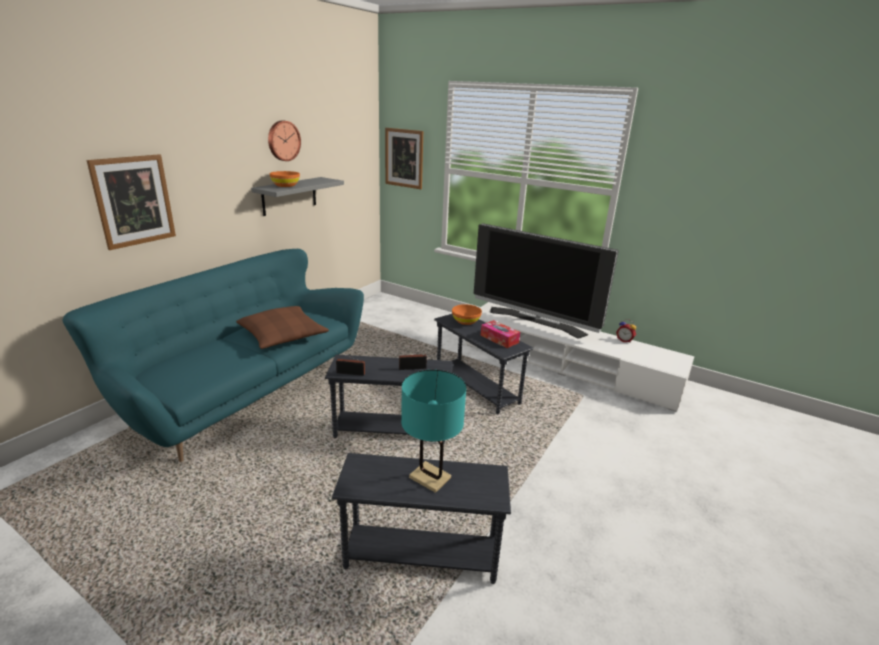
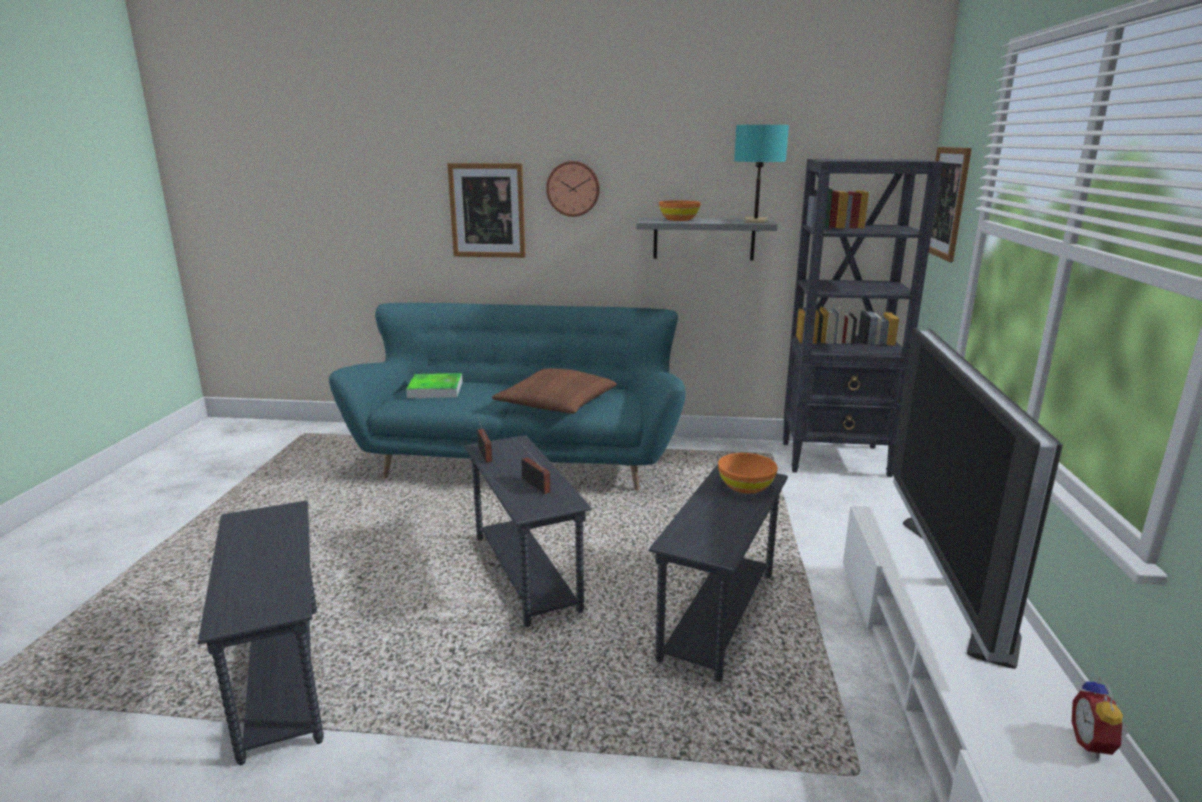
camera: 65 degrees right, 5 degrees down
(177, 369) = (435, 389): none -> tray
(283, 140) = (704, 158): wall clock -> wall clock (573, 188)
(377, 308) = (836, 459): none -> black bookcase
(430, 477) = (266, 561): turquoise table lamp -> turquoise table lamp (755, 221)
(499, 339) = (720, 528): tissue box -> none

